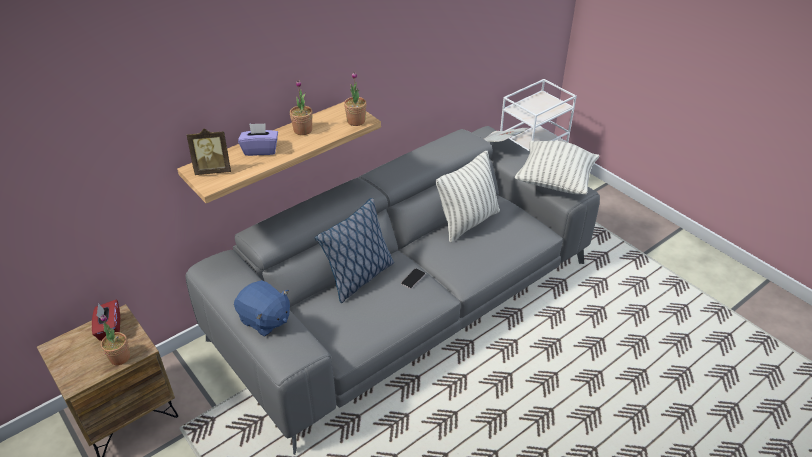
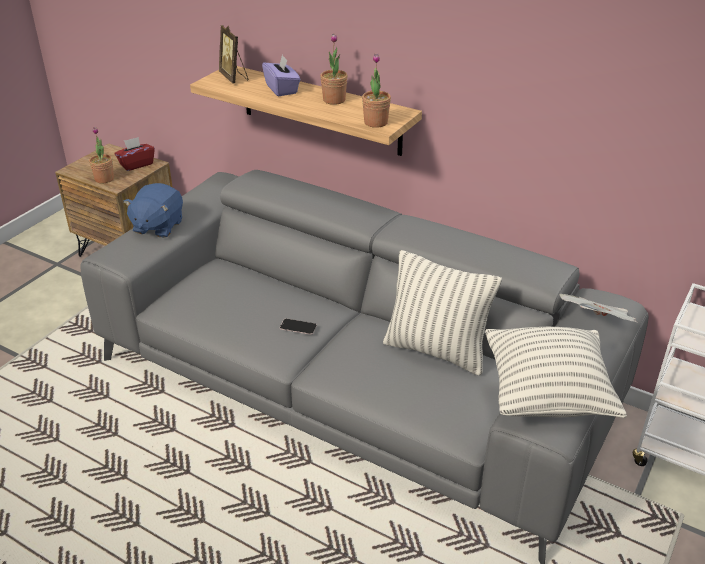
camera: 70 degrees right, 5 degrees down
(359, 278) = (281, 288): pillow -> none

